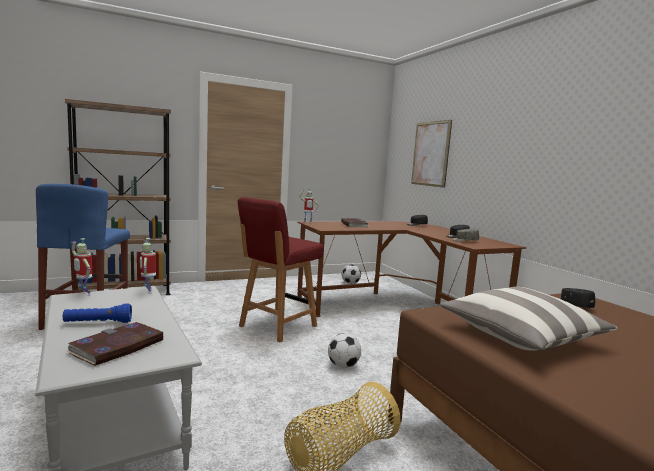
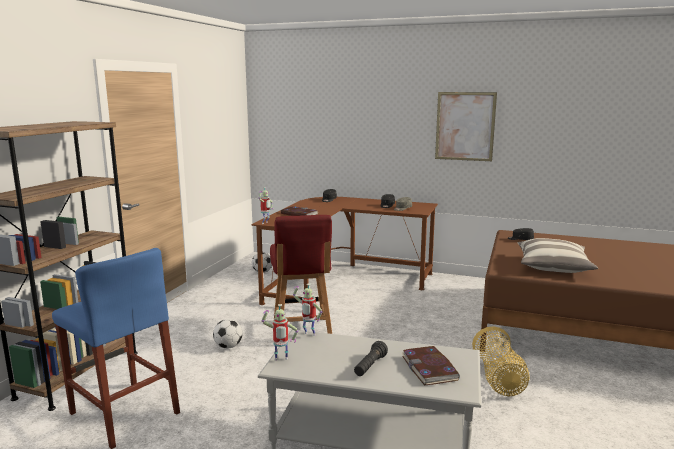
camera: 45 degrees left, 5 degrees up
(98, 323) = (370, 366): blue flashlight -> black flashlight
(343, 366) = (400, 336): football -> football (228, 346)
(430, 154) = (316, 129): picture -> picture (465, 126)

